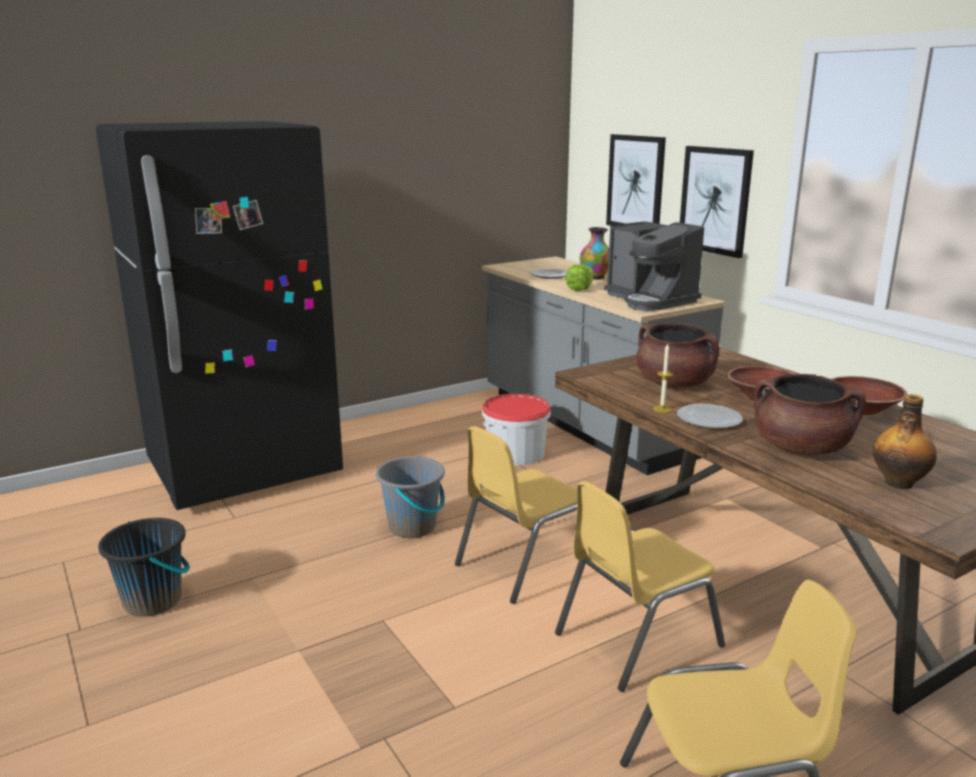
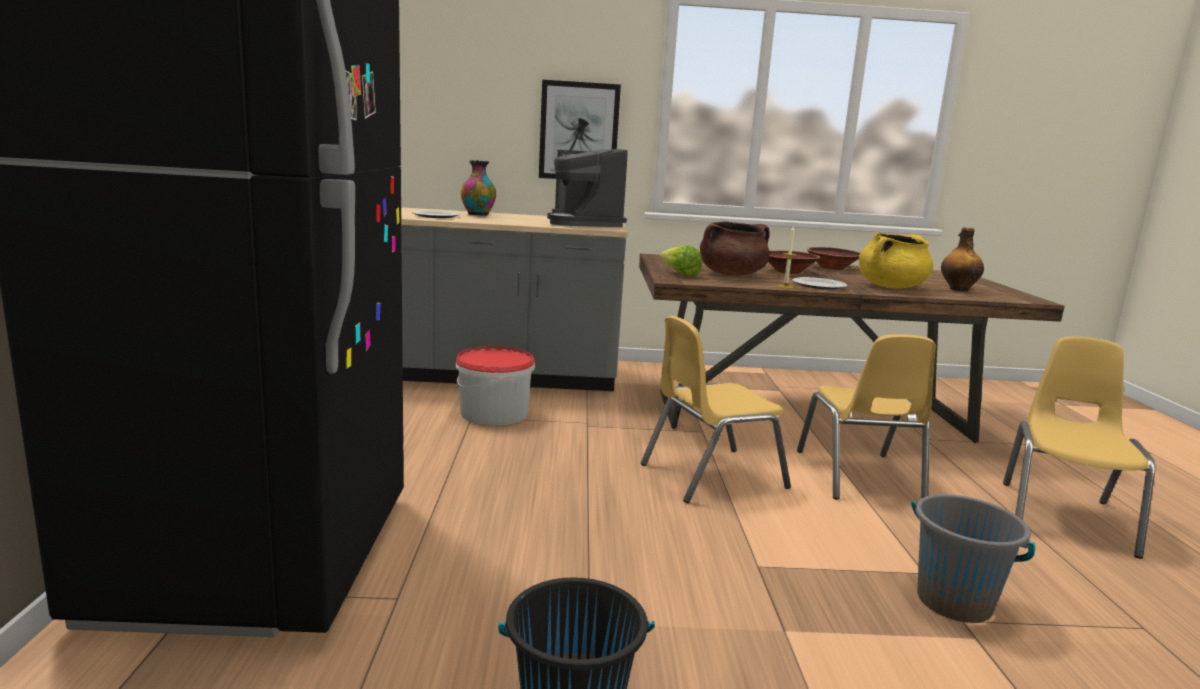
camera: 60 degrees left, 5 degrees down
(412, 527) = (582, 499): grey bucket -> grey bucket (954, 602)
(524, 563) = (711, 475): yellow chair -> yellow chair turned 75 degrees clockwise
(580, 288) = (506, 221): lettuce -> lettuce (679, 275)
(636, 183) = (469, 118): picture -> none
(650, 300) = (584, 223): coffee machine -> coffee machine turned 75 degrees clockwise
(801, 448) = (891, 287): brown cooking pot -> yellow cooking pot

